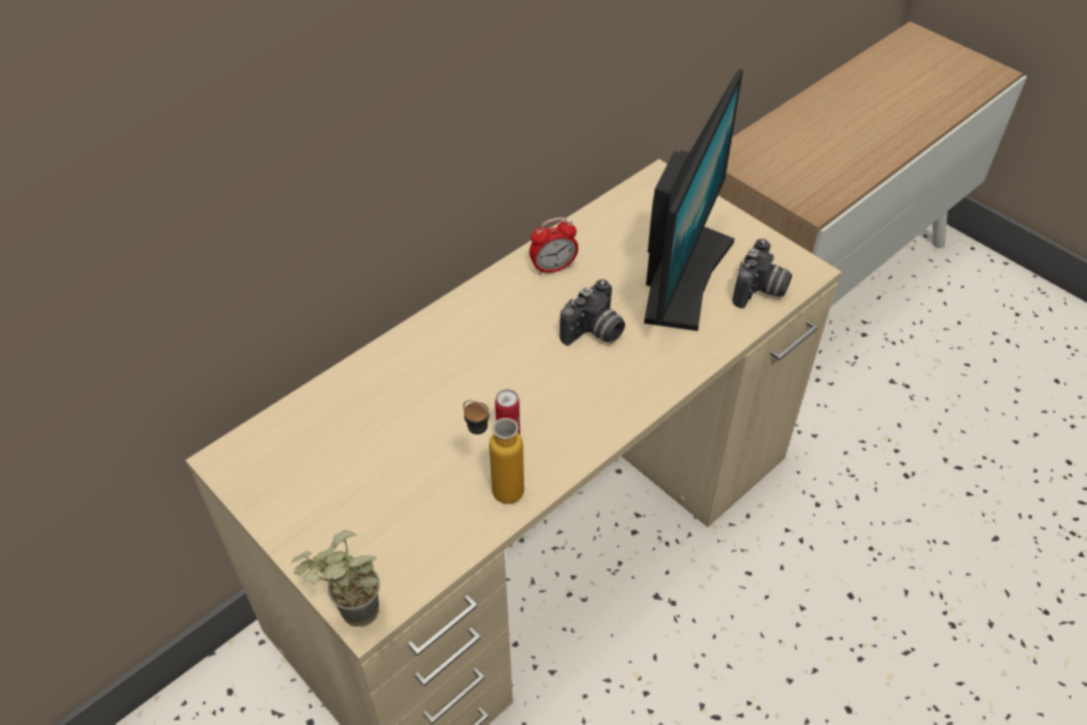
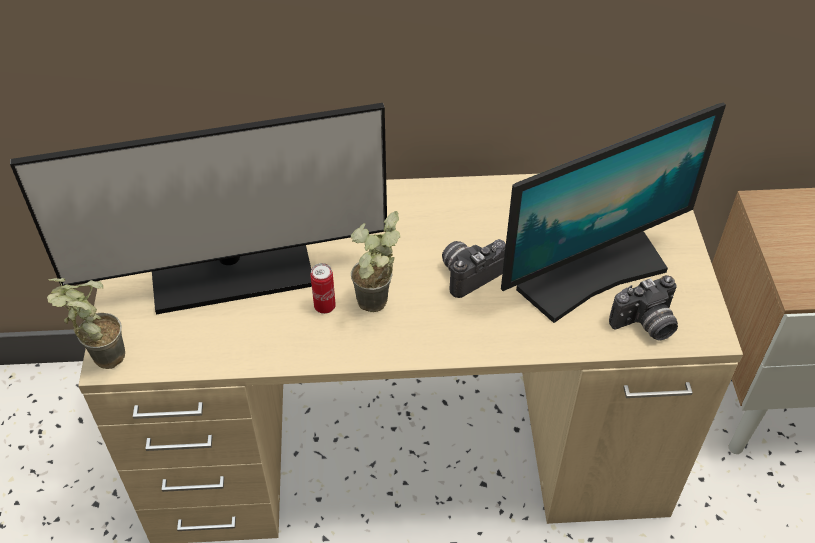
camera: 40 degrees right, 0 degrees up
(393, 460) = (232, 273): none -> monitor
(496, 487) = (277, 337): bottle -> none
(553, 268) = (491, 205): alarm clock -> none
(553, 408) = (376, 308): none -> potted plant
(594, 333) = (468, 273): camera -> camera turned 150 degrees clockwise

